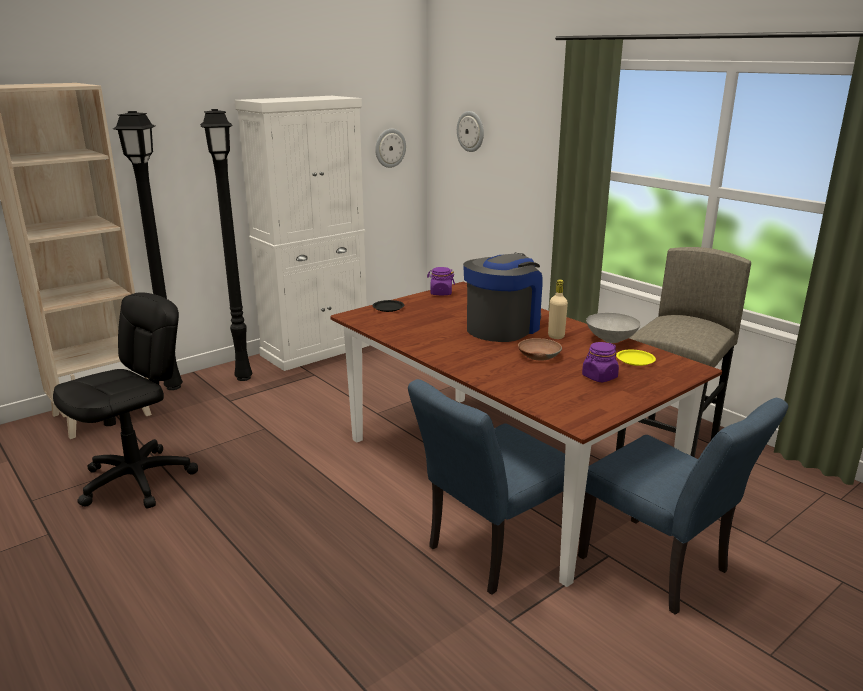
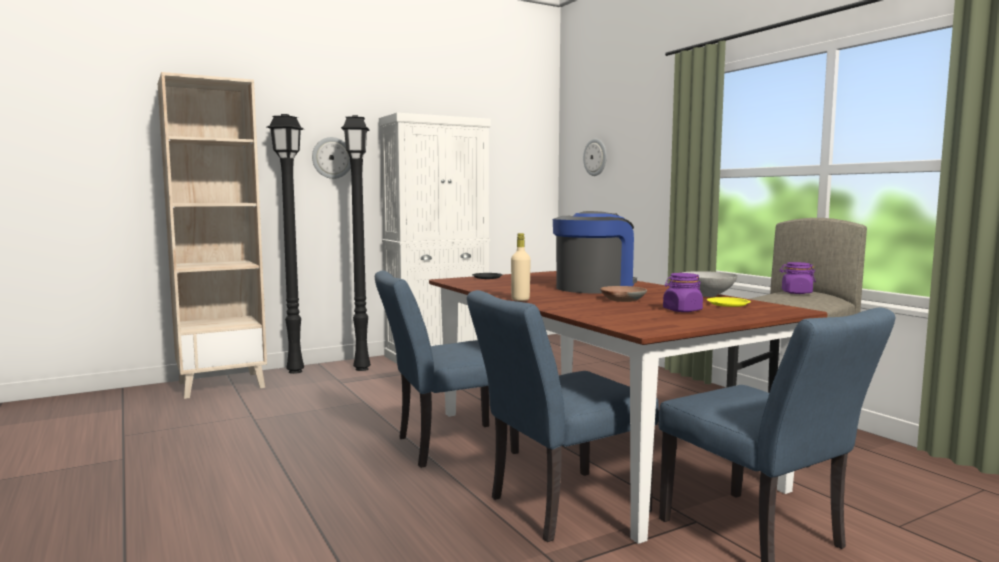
camera: 10 degrees right, 15 degrees down
(137, 480) = (226, 428): black office chair -> none
(367, 484) = (446, 446): none -> blue chair
(390, 148) = (522, 176): wall clock -> wall clock (332, 158)
(441, 293) = (544, 273): purple jar -> purple jar (796, 293)
(556, 336) = (648, 292): beige bottle -> beige bottle (520, 299)

